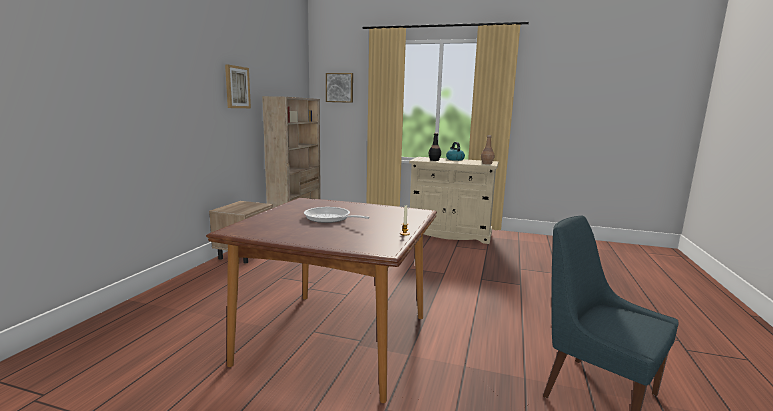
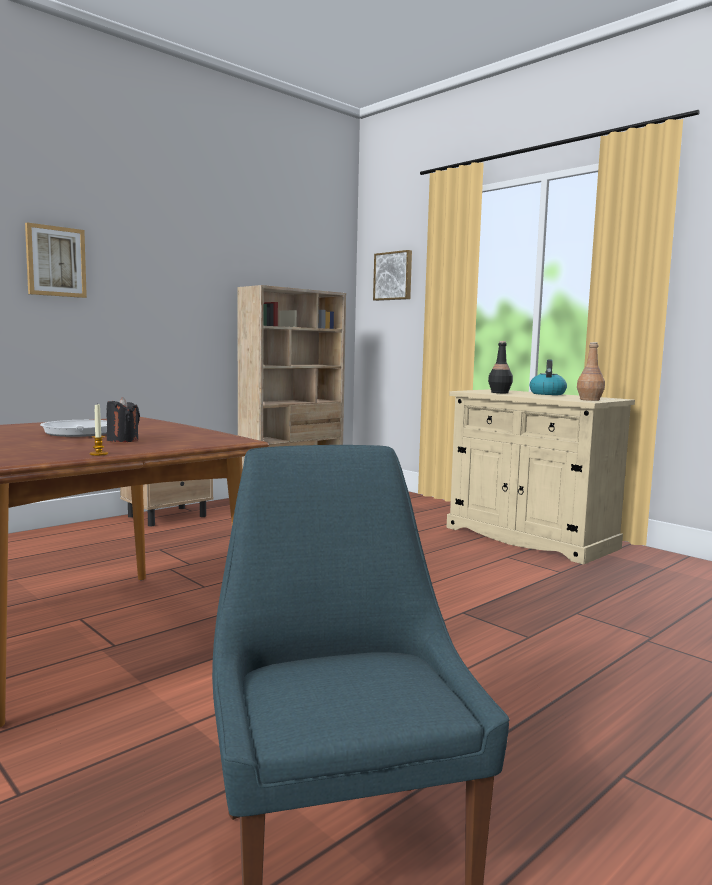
camera: 30 degrees right, 5 degrees down
(237, 87) = (190, 273): picture -> picture (55, 261)
(373, 220) = (123, 440): none -> black candle

